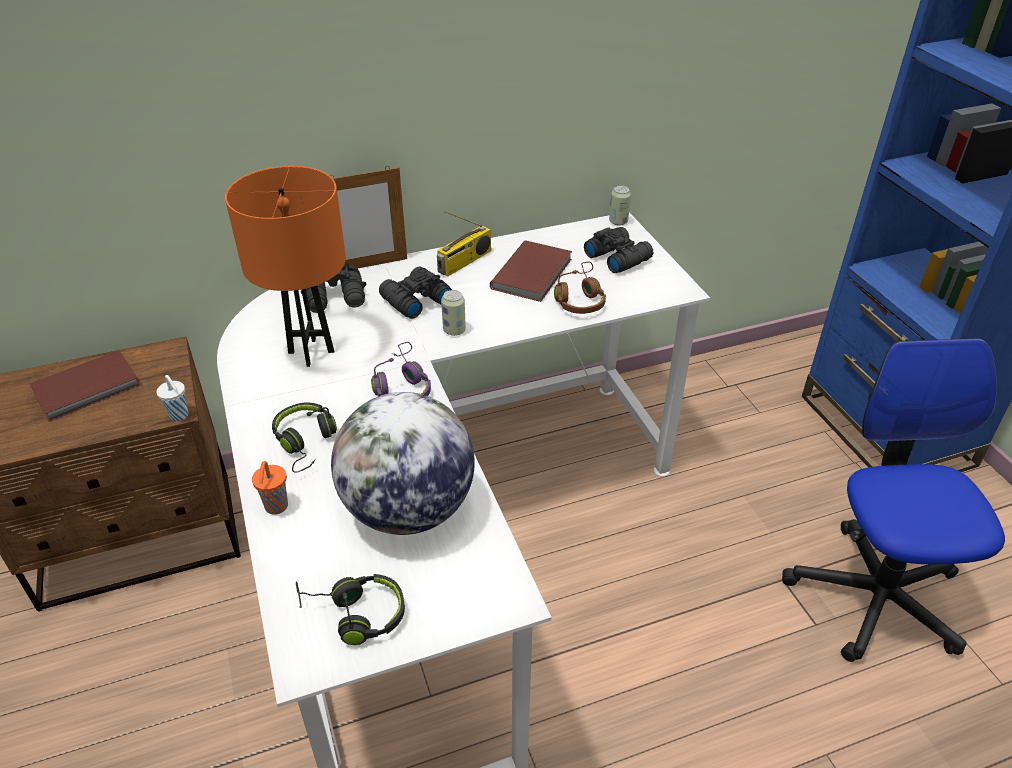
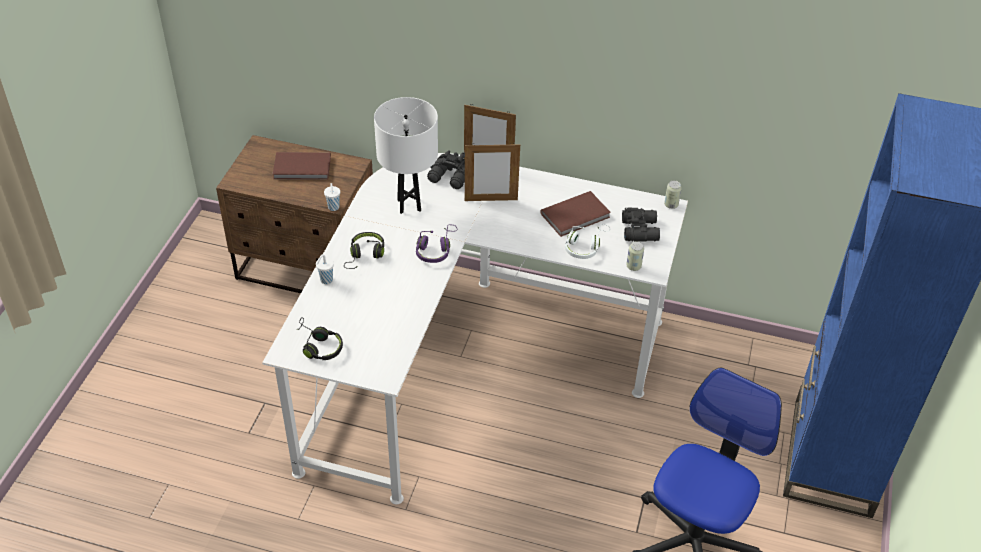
camera: 35 degrees right, 5 degrees up
(276, 507) = (326, 280): orange cup -> white cup
(311, 352) = (409, 205): orange table lamp -> white table lamp
(408, 510) = (381, 314): globe -> none
(414, 300) = (491, 200): black binoculars -> picture frame
(454, 330) = (494, 230): can -> can (633, 266)
(464, 262) = (544, 188): radio -> none
(579, 299) = (585, 246): brown headphones -> white headphones

